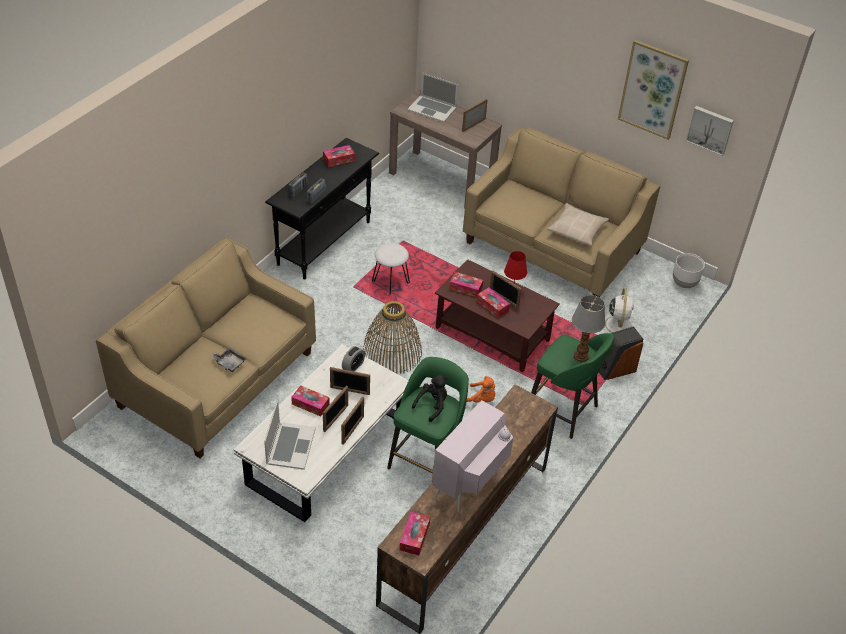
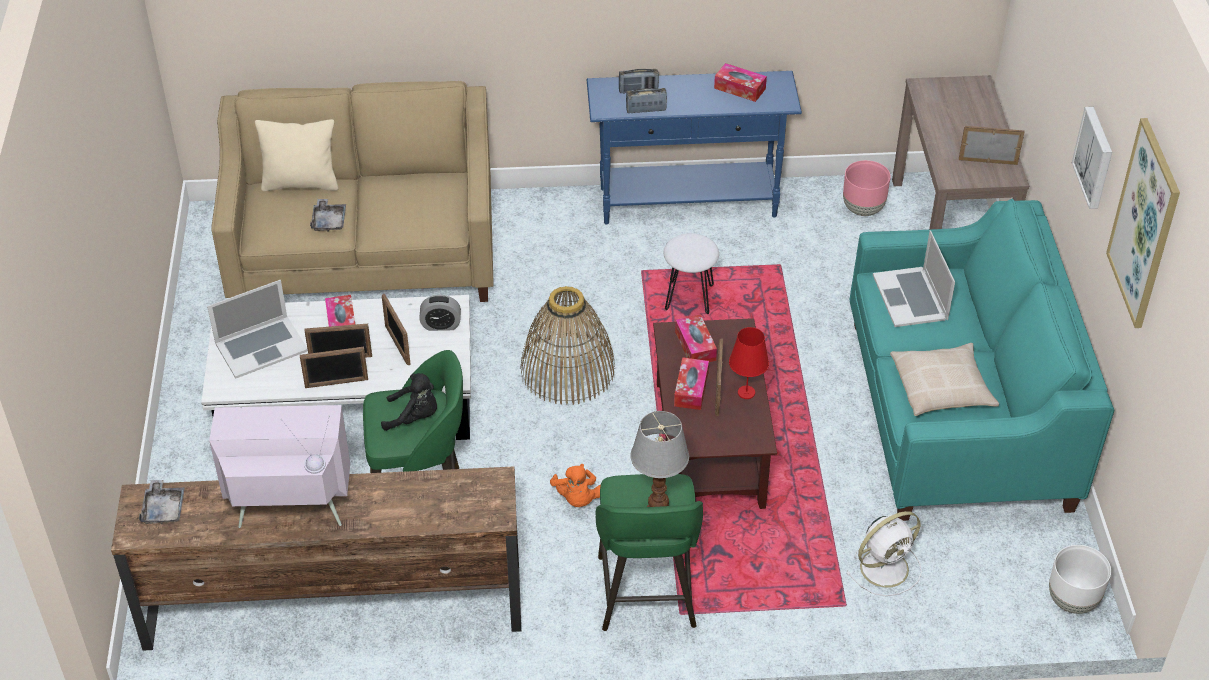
camera: 55 degrees right, 0 degrees up
(182, 358) = (301, 183): none -> beige pillow
(324, 243) = (689, 203): black console table -> blue console table
(397, 193) = (863, 209): none -> pink planter
(414, 537) = (164, 509): tissue box -> grey tray
(432, 108) = (967, 108): laptop -> laptop (910, 297)
(552, 247) = (958, 413): beige sofa -> turquoise sofa
(615, 369) = (791, 610): speaker -> none
(710, 129) = (1173, 342): picture -> picture (1095, 157)

